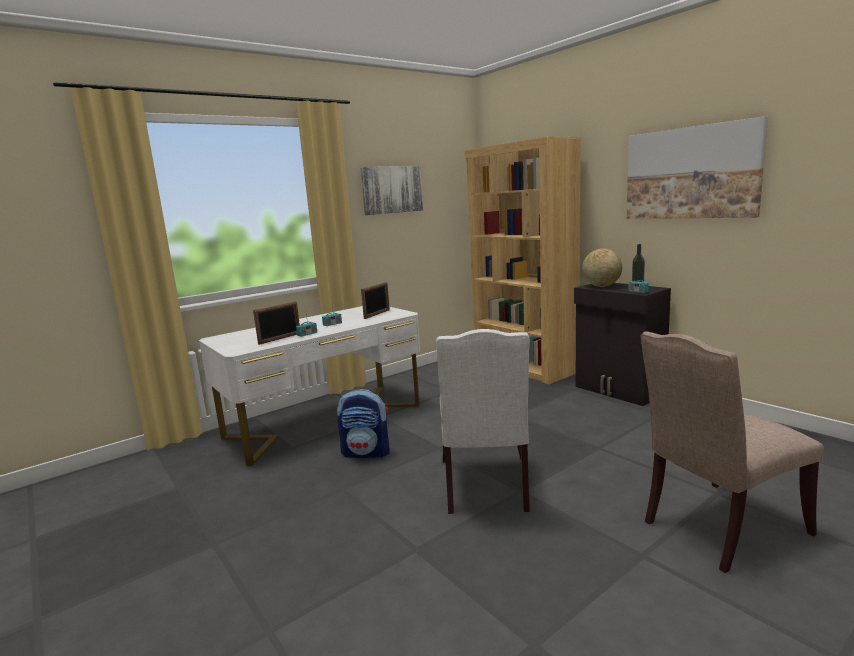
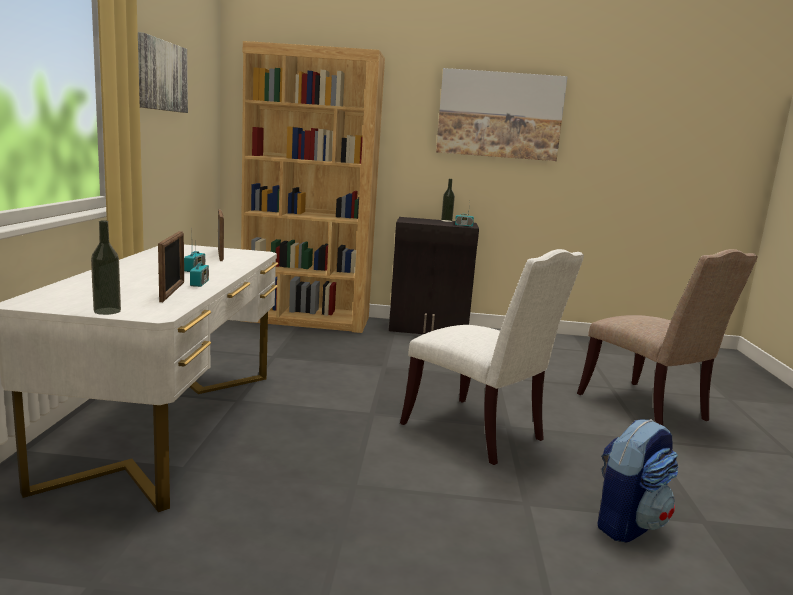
camera: 50 degrees left, 0 degrees up
(225, 347) = (107, 311): none -> bottle
(367, 452) = (304, 441): backpack -> backpack (628, 523)
(601, 286) = (417, 221): globe -> none
(718, 528) = (648, 408): beige chair -> beige chair turned 45 degrees counterclockwise

